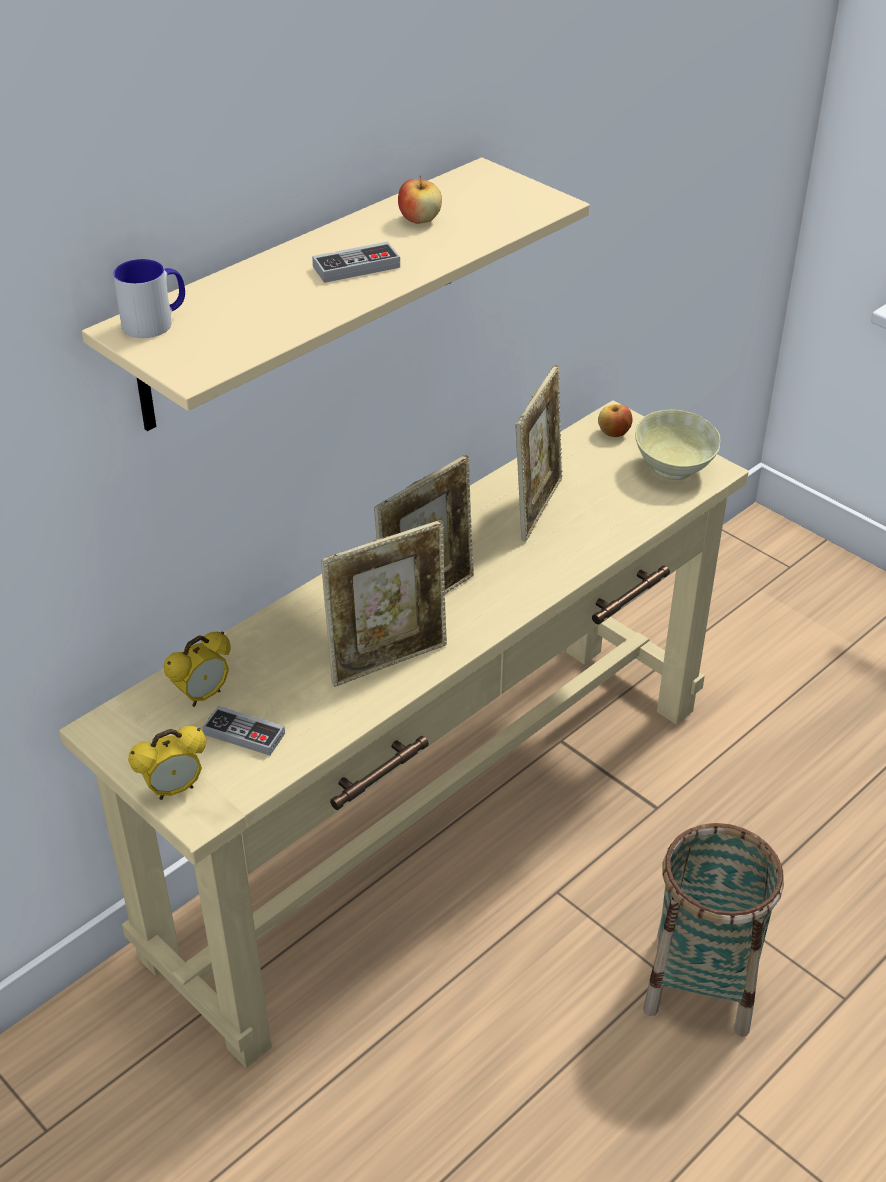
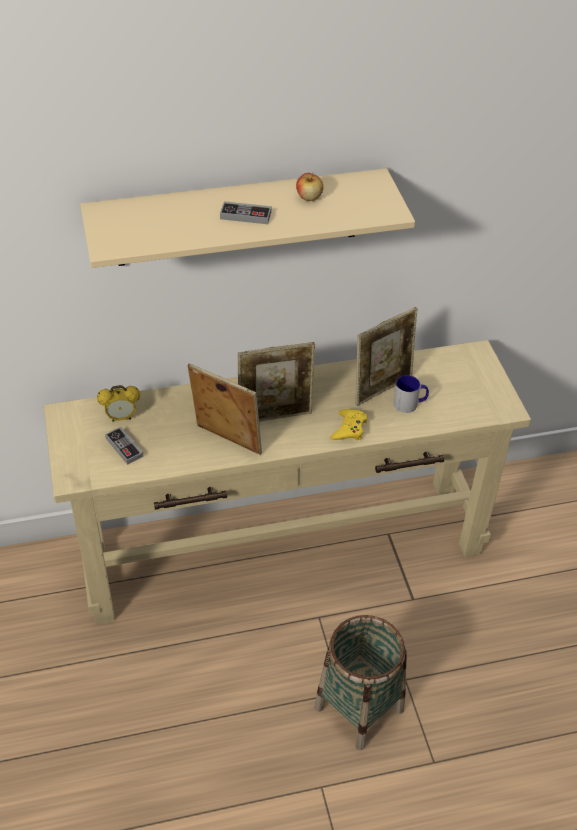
camera: 30 degrees right, 5 degrees up
(156, 322) = (117, 211): mug -> mug (410, 404)
(174, 789) = (70, 460): alarm clock -> none
(388, 661) = (226, 441): picture frame -> picture frame turned 150 degrees counterclockwise
(541, 574) = (349, 429): none -> yellow game controller
(614, 433) = (468, 361): apple -> none
(672, 469) = (483, 398): beige bowl -> none

